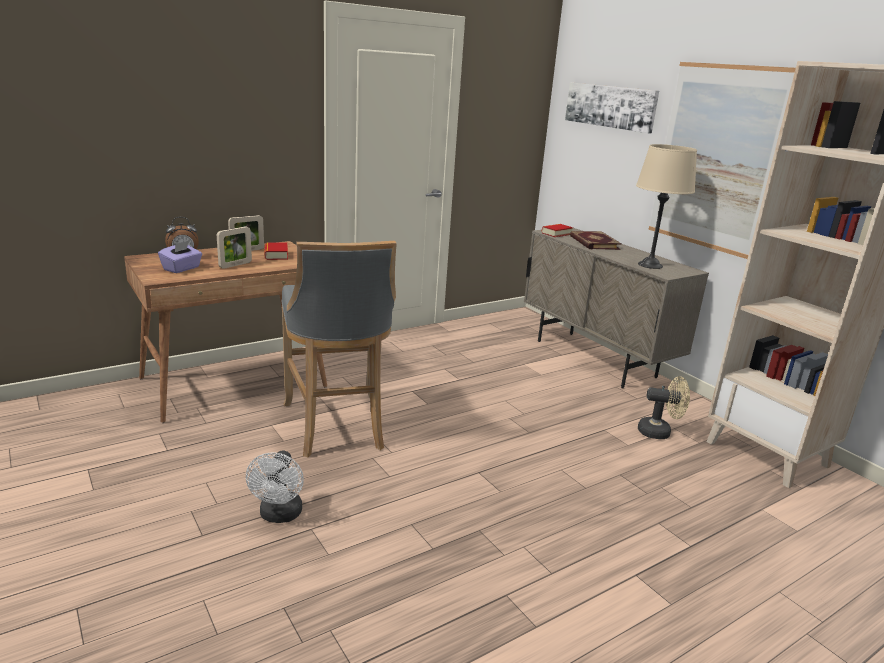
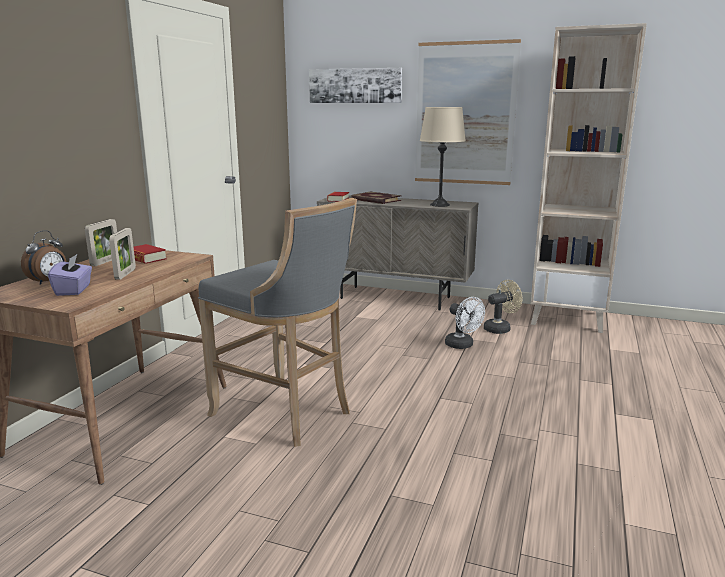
camera: 35 degrees left, 5 degrees down
(279, 515) = (350, 499): white fan -> white fan (462, 345)

